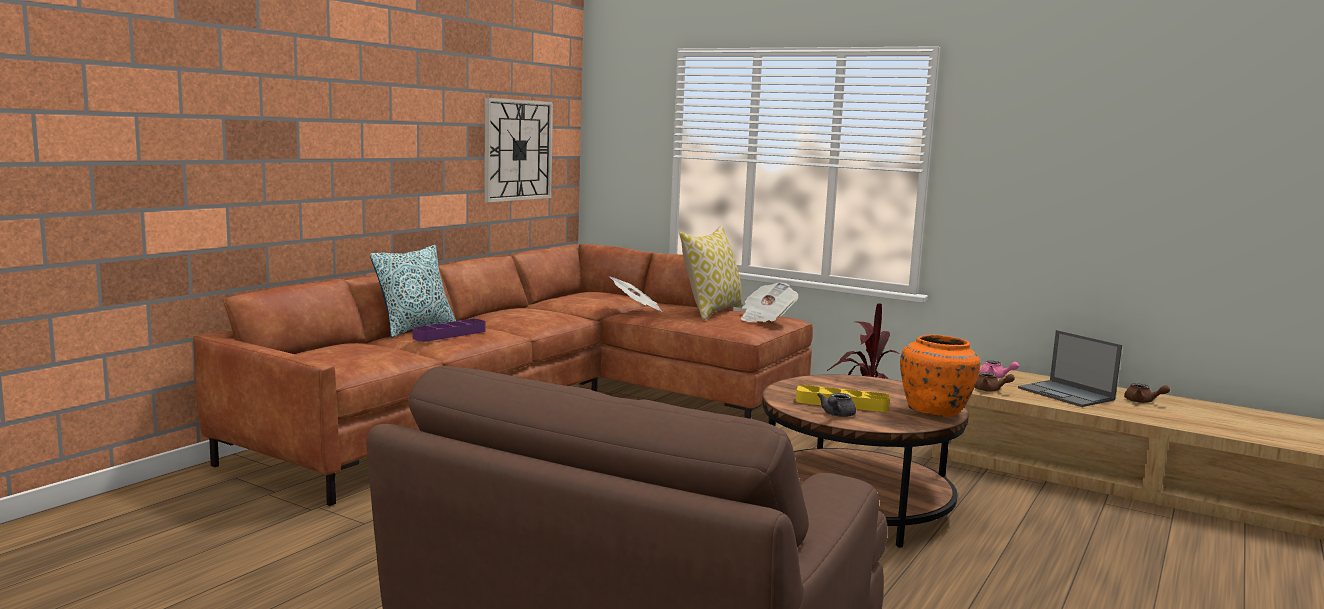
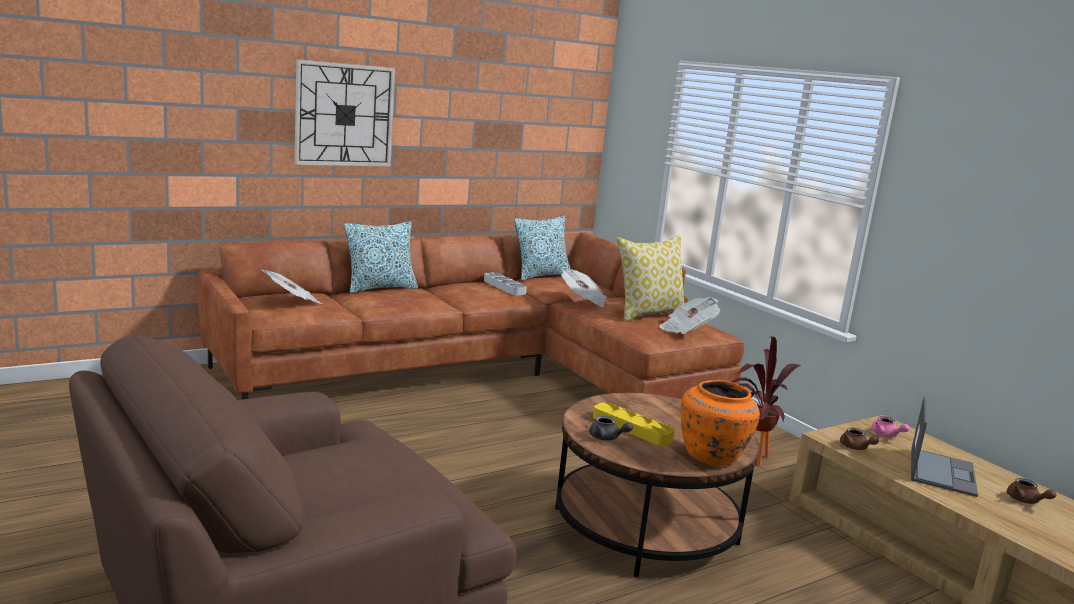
camera: 25 degrees right, 5 degrees up
(352, 353) = (292, 302): none -> newspaper
(449, 334) = (390, 298): purple tray -> none
(518, 150) = (528, 144): wall clock -> wall clock (344, 115)
(541, 309) = (504, 287): none -> grey tray
(559, 295) = (541, 275): none -> pillow
(836, 415) = (607, 438): grey teapot -> grey teapot turned 105 degrees counterclockwise
(1067, 394) = (941, 472): laptop -> laptop turned 150 degrees counterclockwise

